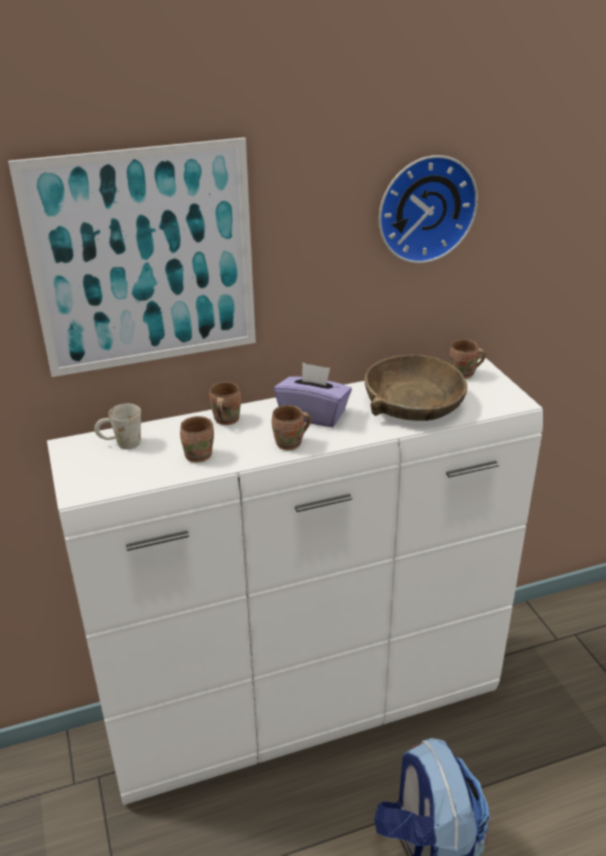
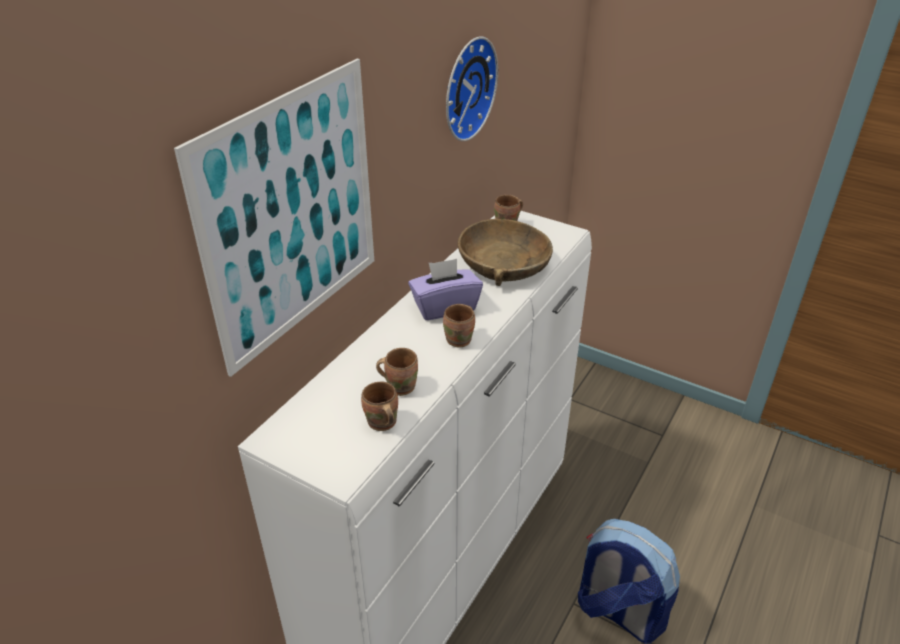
camera: 40 degrees left, 5 degrees up
(121, 444) = (318, 412): white mug -> none
(224, 420) = (380, 345): brown mug -> brown mug (381, 424)

